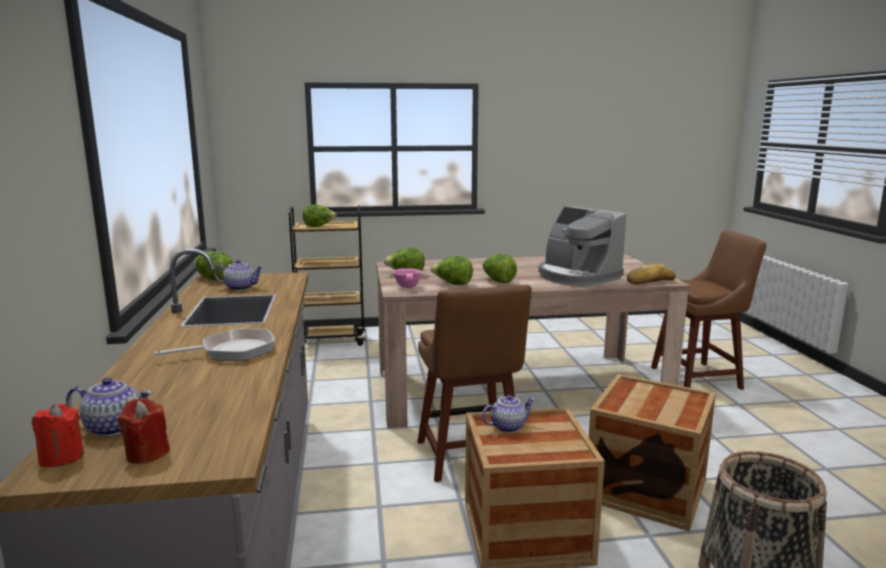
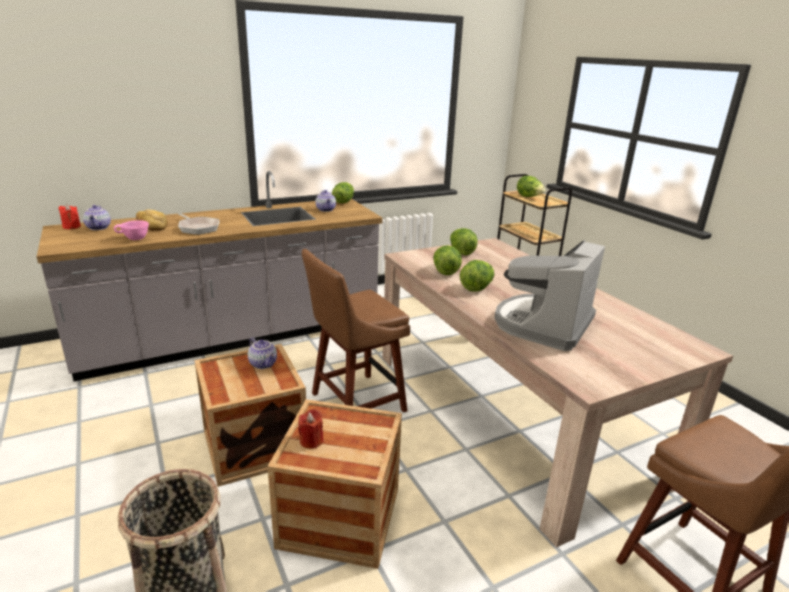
camera: 70 degrees right, 10 degrees up
(147, 453) = (69, 237): red candle -> red candle (311, 441)
(408, 287) = (421, 257): pink bowl -> pink bowl (135, 239)
(649, 281) = (576, 371): bread -> bread (152, 224)

